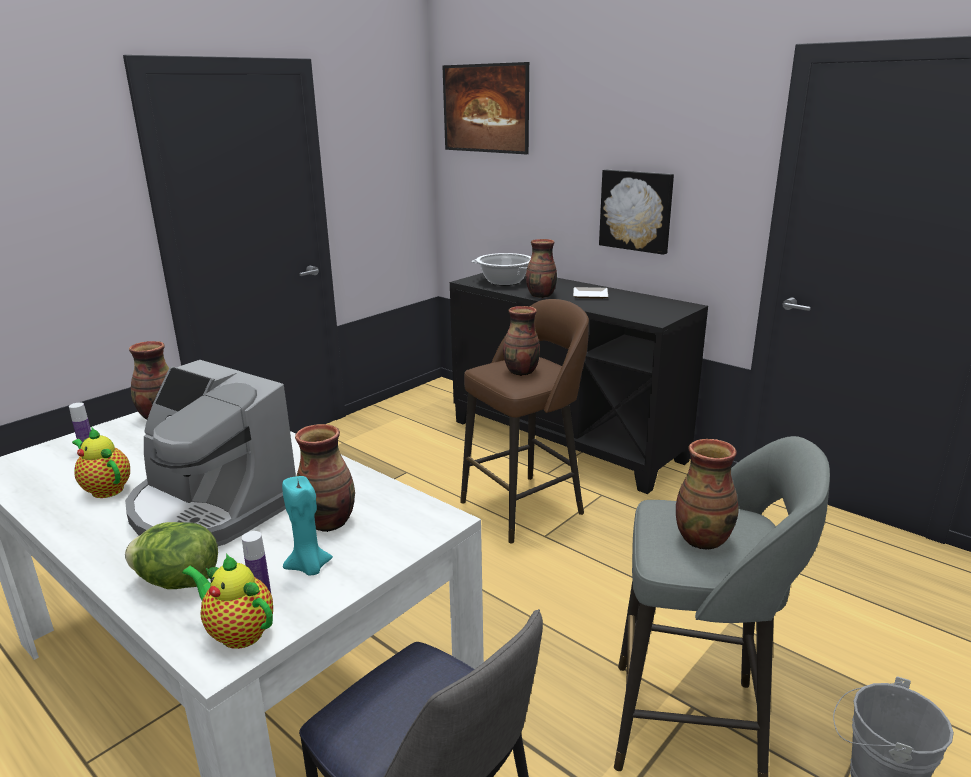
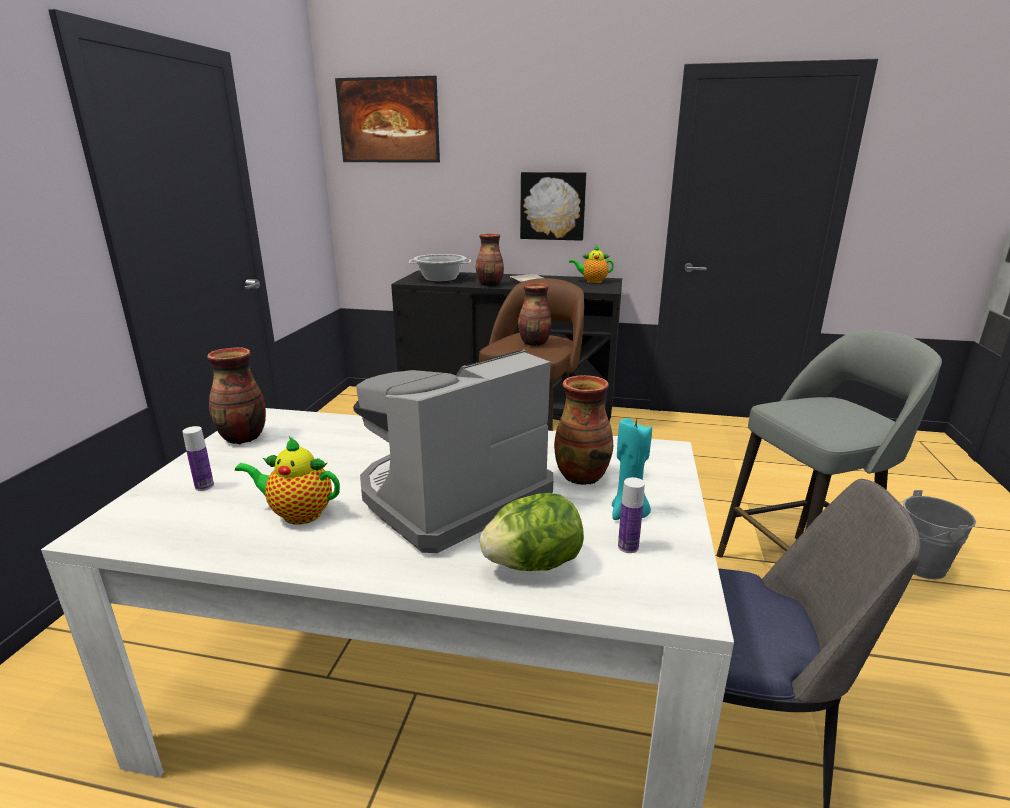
camera: 30 degrees left, 0 degrees up
(211, 508) = (451, 497): coffee machine -> coffee machine turned 135 degrees clockwise
(238, 632) = (663, 581): teapot -> teapot (592, 281)
(702, 539) = (834, 417): vase -> none

